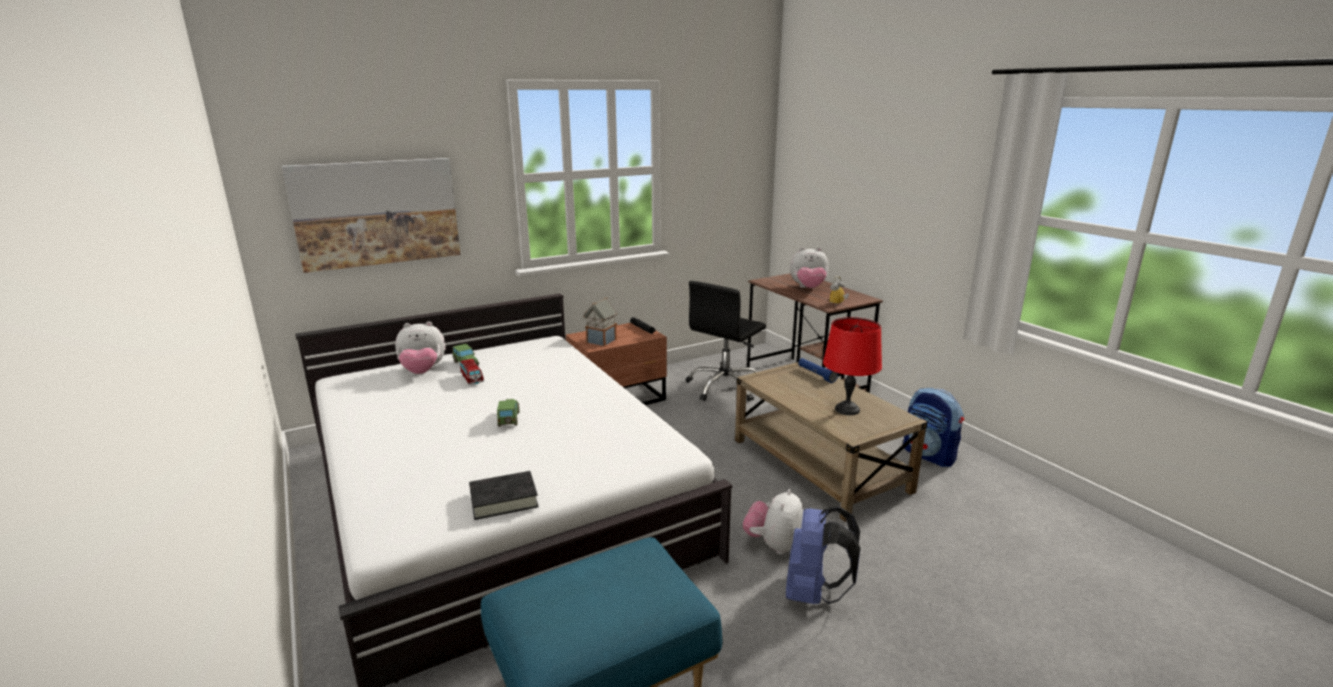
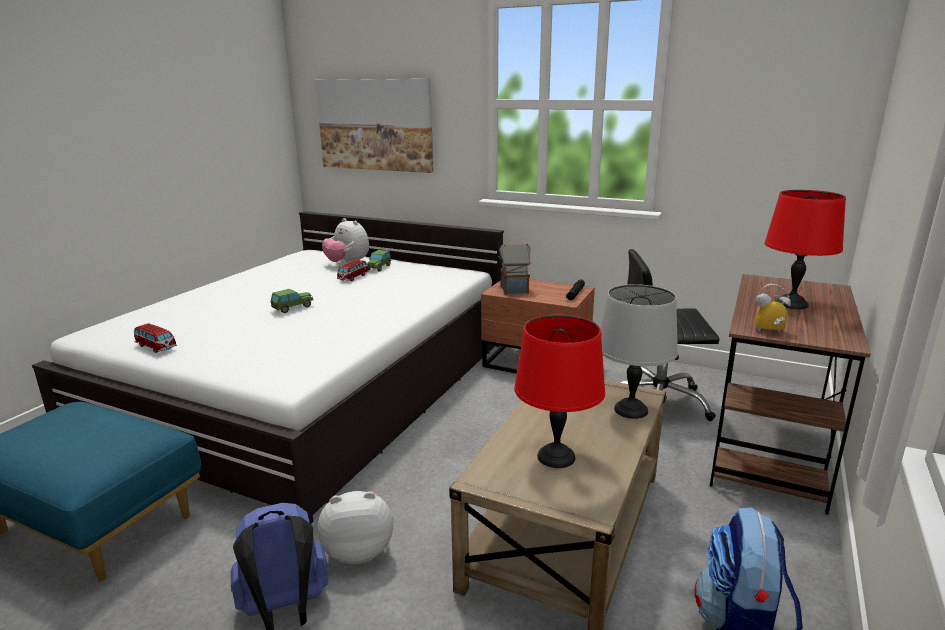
camera: 55 degrees right, 0 degrees up
(504, 500) = (156, 347): black book -> toy car
(808, 288) = (792, 304): plush toy -> red table lamp
(816, 375) = (631, 410): blue flashlight -> grey table lamp

